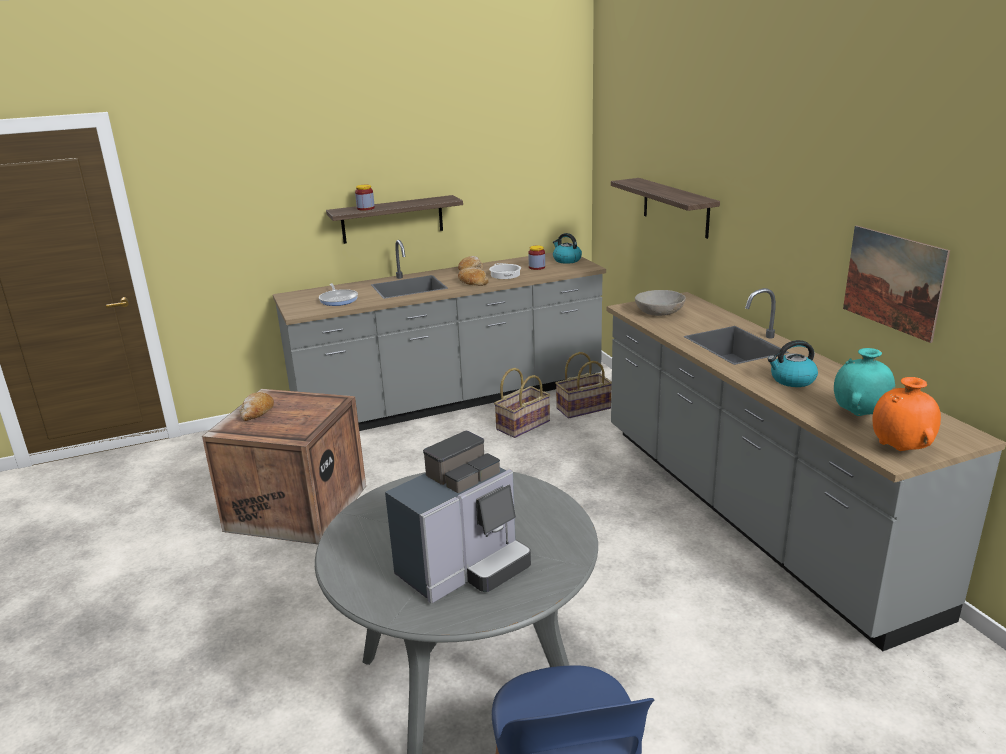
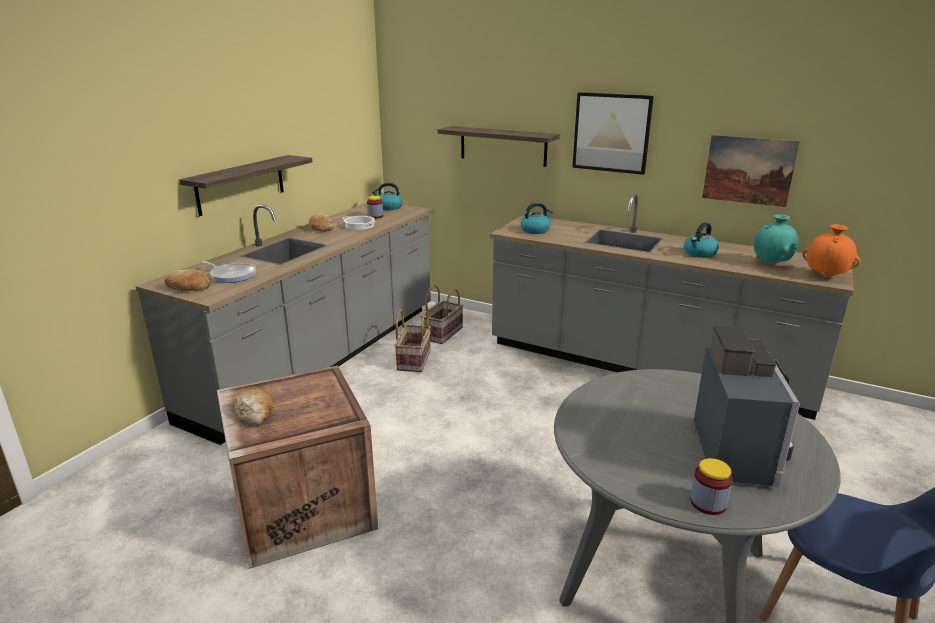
camera: 40 degrees left, 0 degrees up
(365, 208) = (226, 173): jar -> jar (708, 503)
(472, 282) = (342, 237): bread -> bread (188, 288)
(659, 312) = (535, 230): grey bowl -> kettle
(763, 207) = (611, 133): none -> picture

